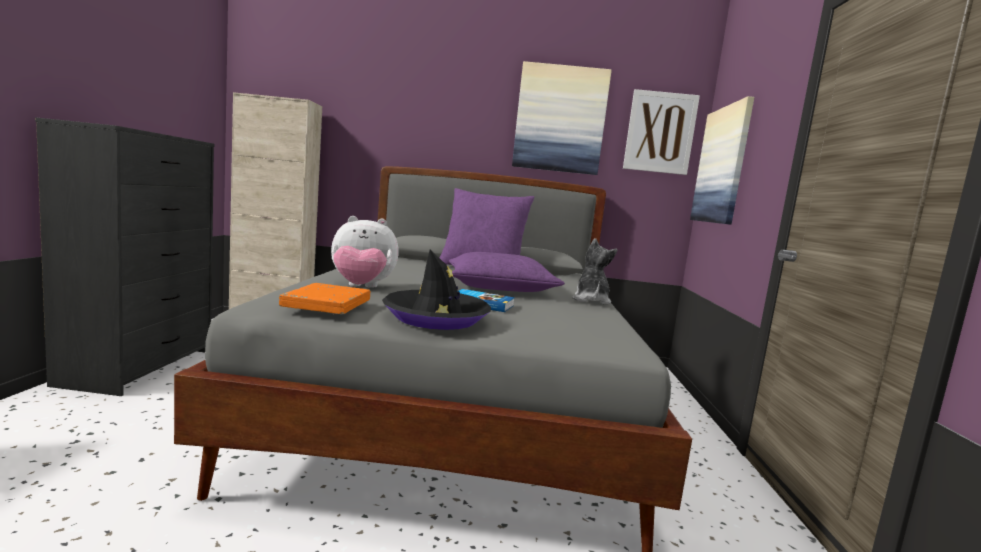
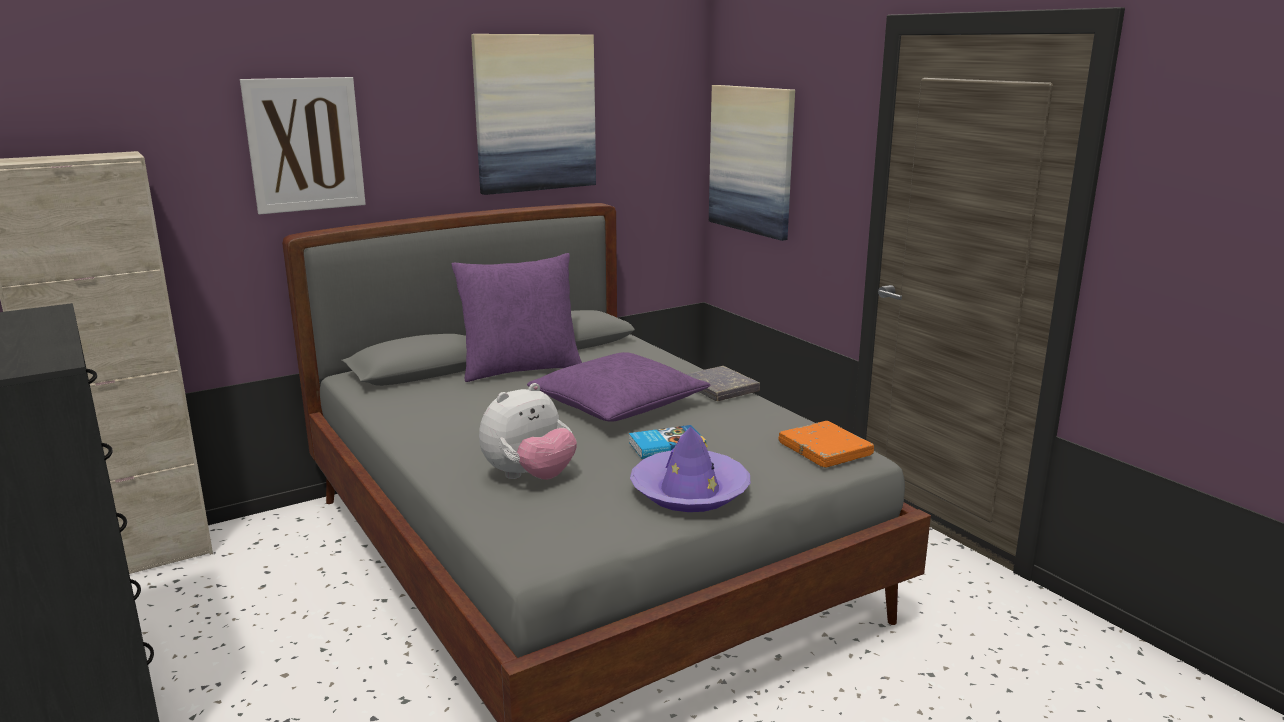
camera: 35 degrees left, 10 degrees up
(327, 304) = (589, 523): orange book -> orange book (825, 449)
(436, 318) = (689, 491): black hat -> purple hat
(590, 300) = (719, 388): plush toy -> grey book
(660, 132) = (658, 112): picture -> picture (305, 144)

